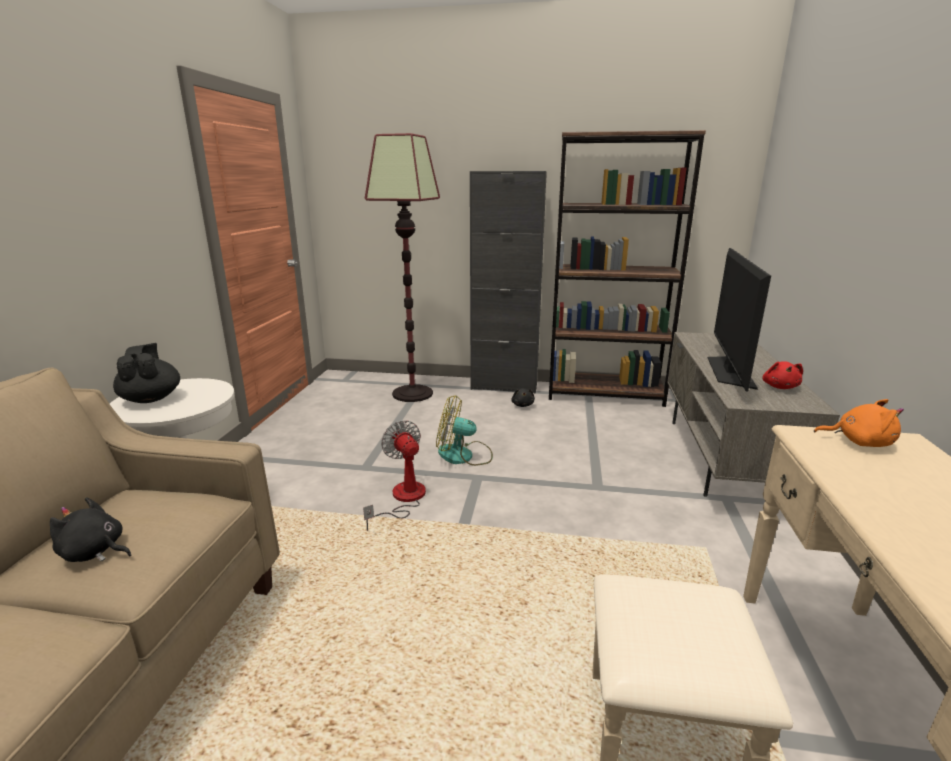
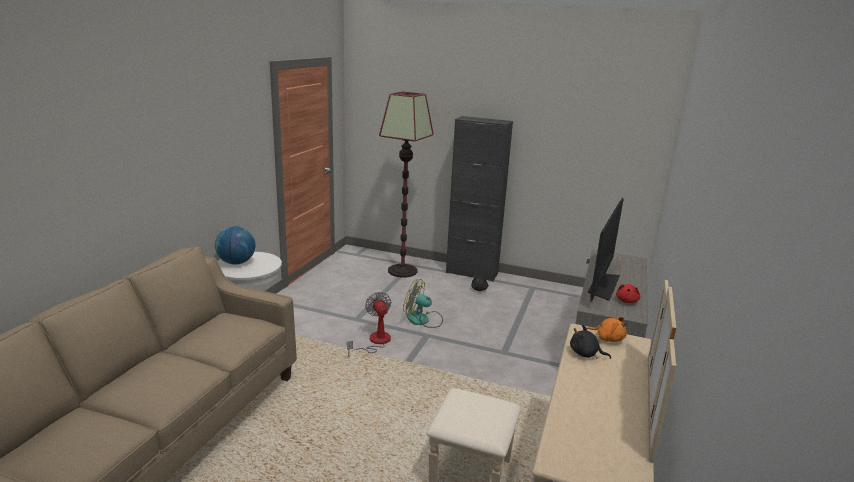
camera: 10 degrees right, 0 degrees up
(95, 552) = (214, 339): black plush toy -> black plush toy (585, 354)
(151, 398) = (236, 262): black teapot -> globe
(605, 394) = (546, 288): brown bookcase -> none

